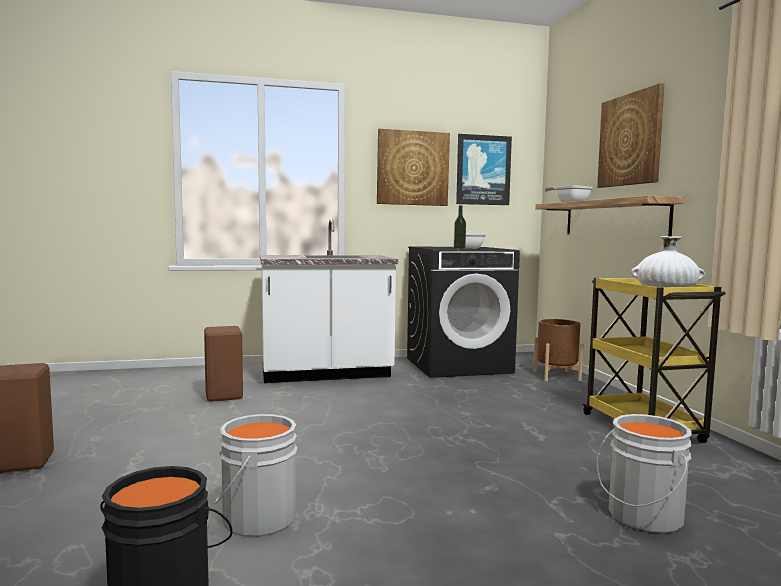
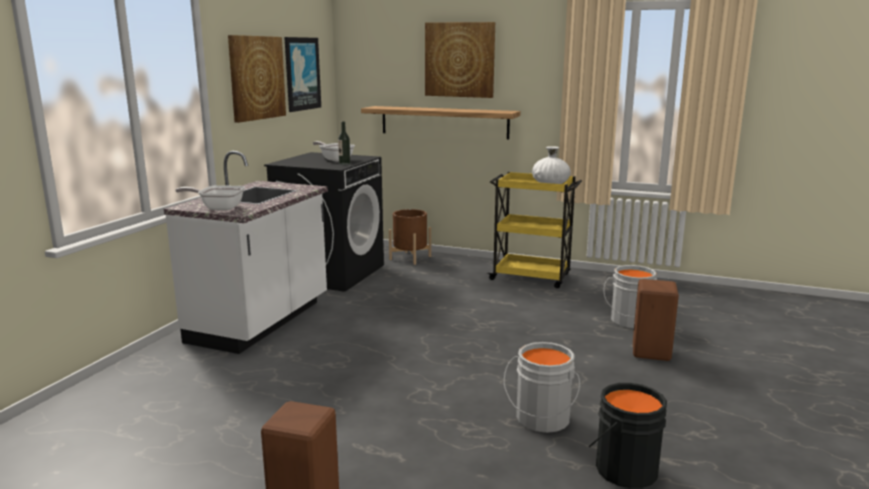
camera: 55 degrees left, 10 degrees up
(225, 396) = (251, 380): brown stool -> brown stool (652, 352)
(569, 202) = (398, 107): frying pan -> frying pan (218, 208)

